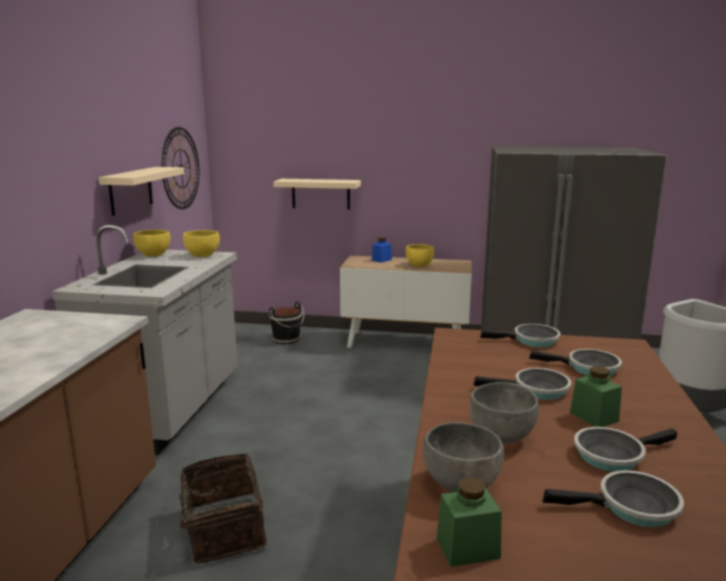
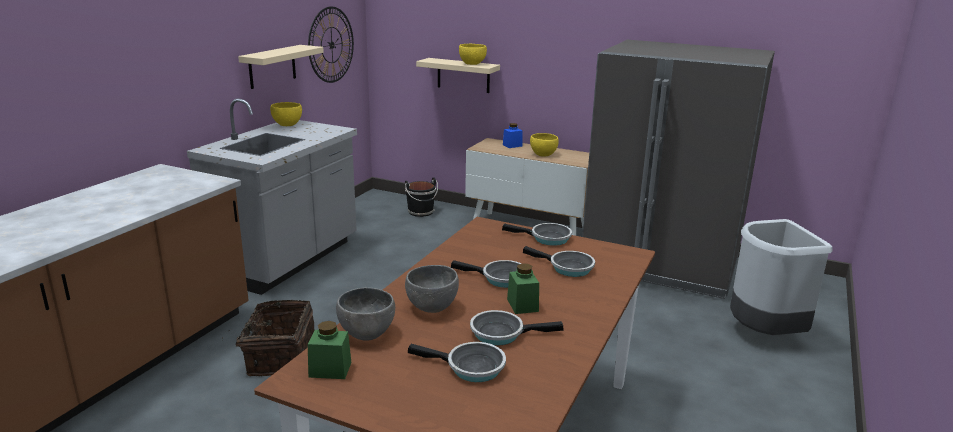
camera: 15 degrees right, 5 degrees up
(202, 255) = (325, 129): yellow bowl -> yellow bowl (472, 64)

